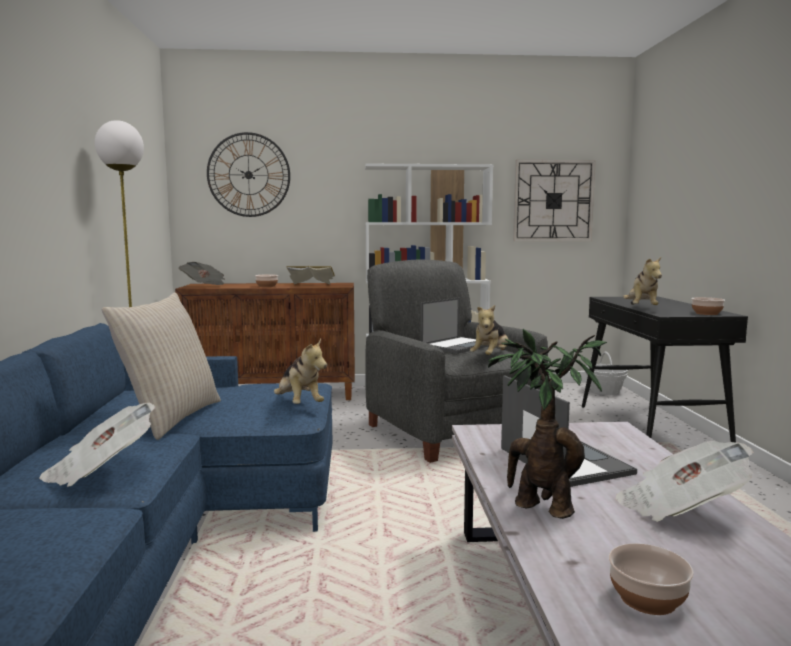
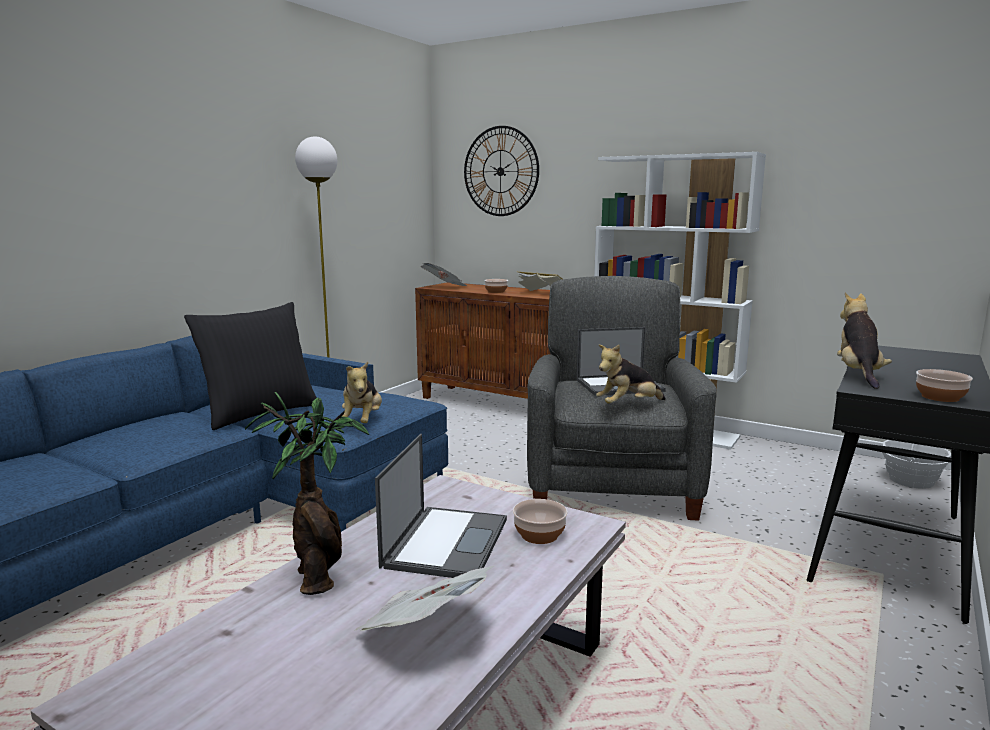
camera: 35 degrees right, 5 degrees up
(100, 471) = (134, 446): newspaper -> none
(170, 418) = (259, 413): beige pillow -> black pillow
(553, 201) = (870, 198): wall clock -> none
(641, 309) = (858, 374): plush toy -> plush toy turned 150 degrees clockwise
(647, 599) = (198, 687): bowl -> bowl (539, 535)

